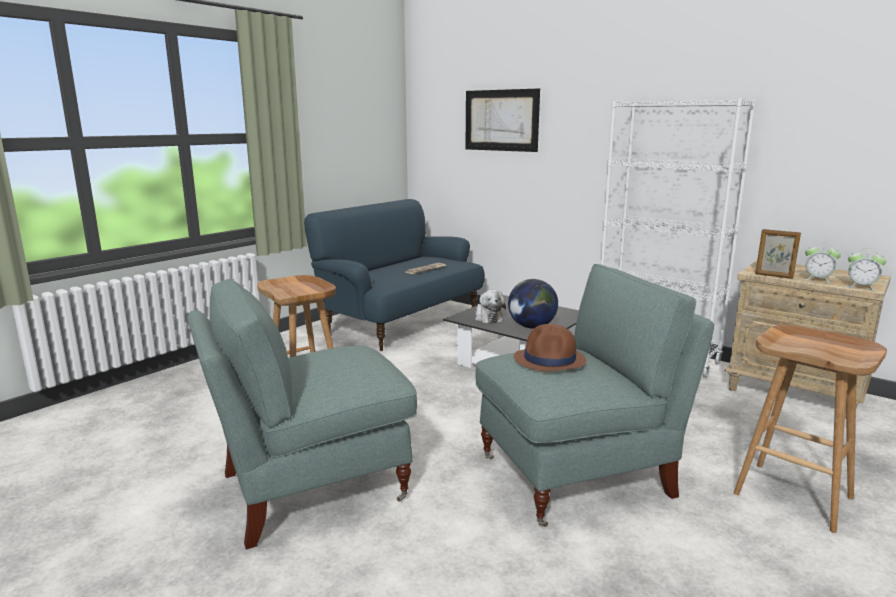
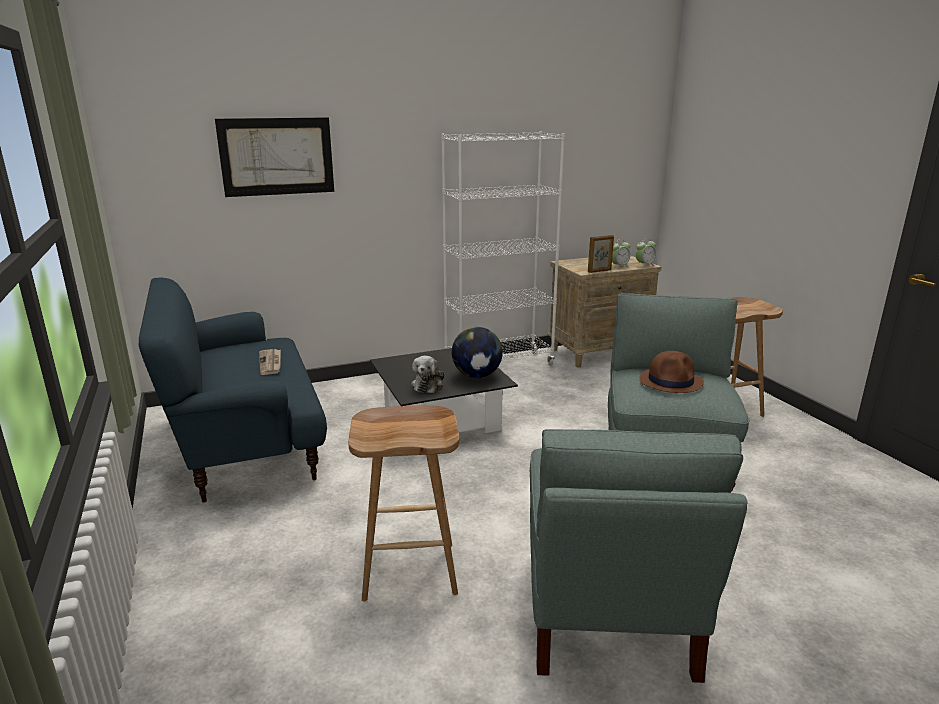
camera: 60 degrees left, 5 degrees up
(488, 318) = (428, 385): plush toy -> plush toy turned 90 degrees clockwise

